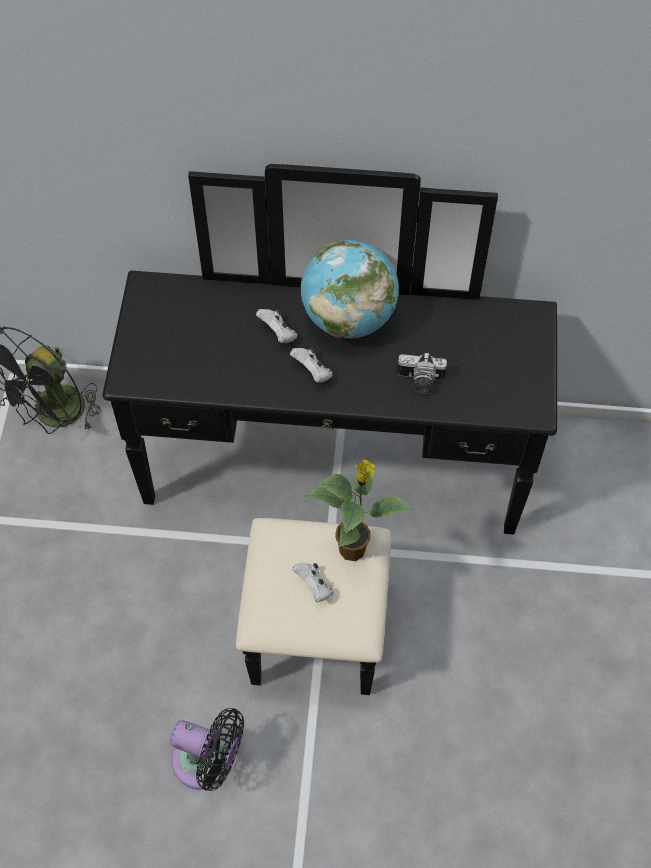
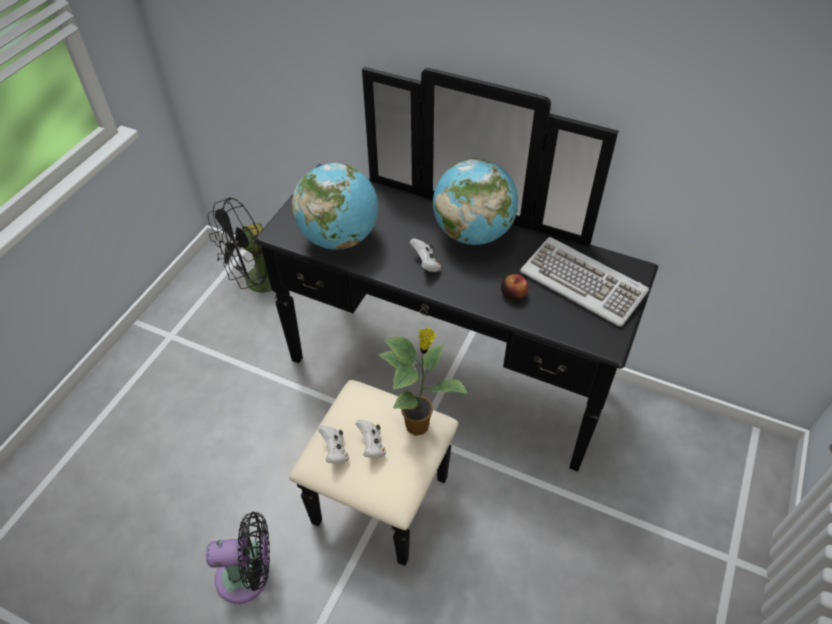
camera: 20 degrees right, 10 degrees down
(202, 366) = (339, 238): none -> globe
(208, 762) = (248, 576): black fan -> black fan turned 45 degrees counterclockwise
(278, 333) = (411, 230): white game controller -> white game controller (335, 451)
(420, 382) = (513, 294): camera -> apple
(487, 348) = (583, 283): none -> keyboard

